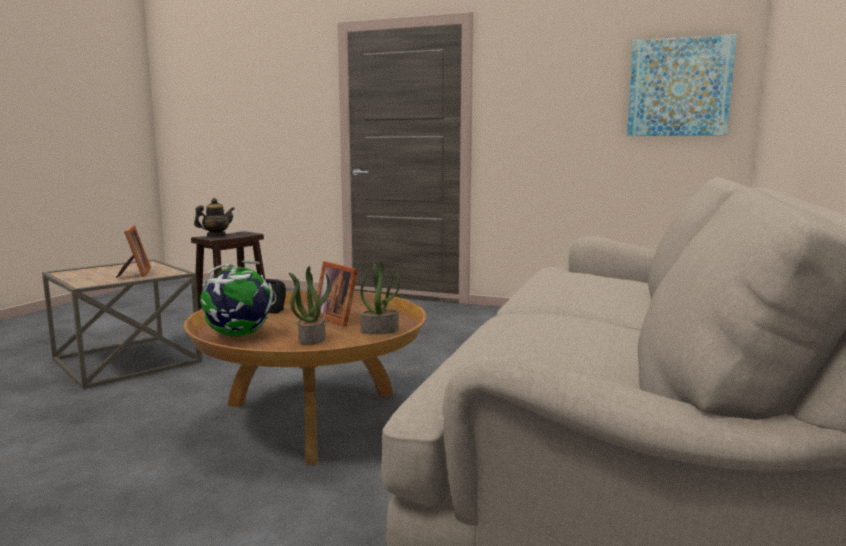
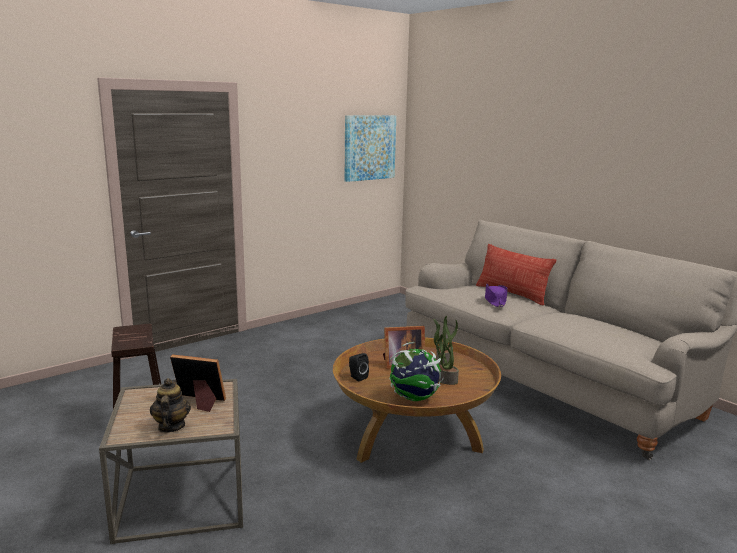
camera: 60 degrees left, 5 degrees up
(216, 236) = (126, 340): teapot -> teapot (171, 426)
(561, 286) = (495, 300): none -> purple hat
(642, 295) = (512, 294): none -> pillow

